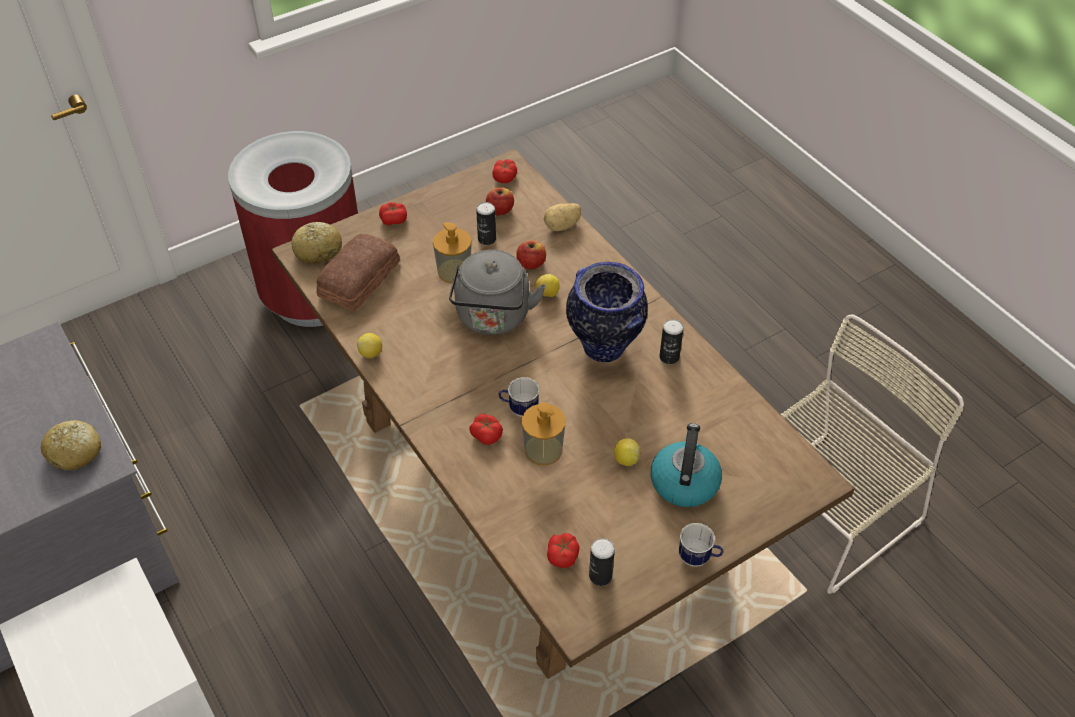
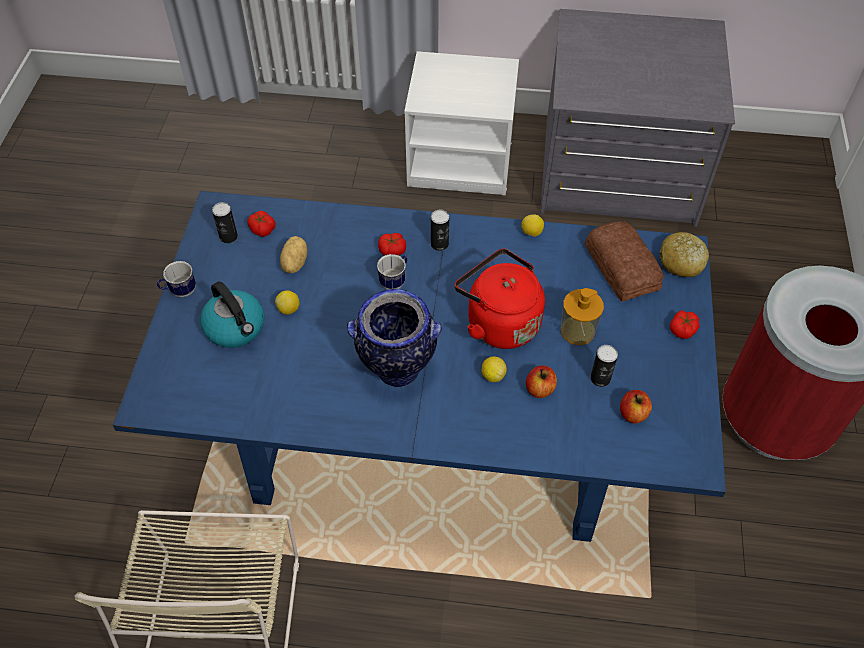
camera: 130 degrees right, 5 degrees up
(75, 452) = (594, 89): bread -> none
(493, 319) = (499, 322): grey kettle -> red kettle
(505, 177) = (682, 451): tomato -> none
(535, 491) = (434, 435): brown dining table -> blue dining table
(543, 450) = (347, 271): soap dispenser -> none
(562, 226) = (569, 447): potato -> potato (293, 263)
(669, 357) = (345, 407): can -> can (439, 244)

